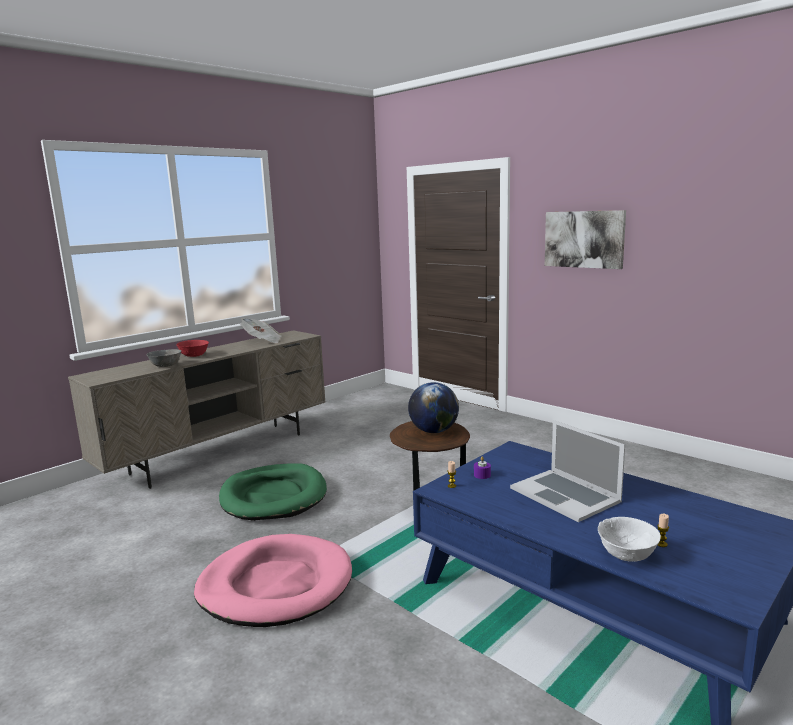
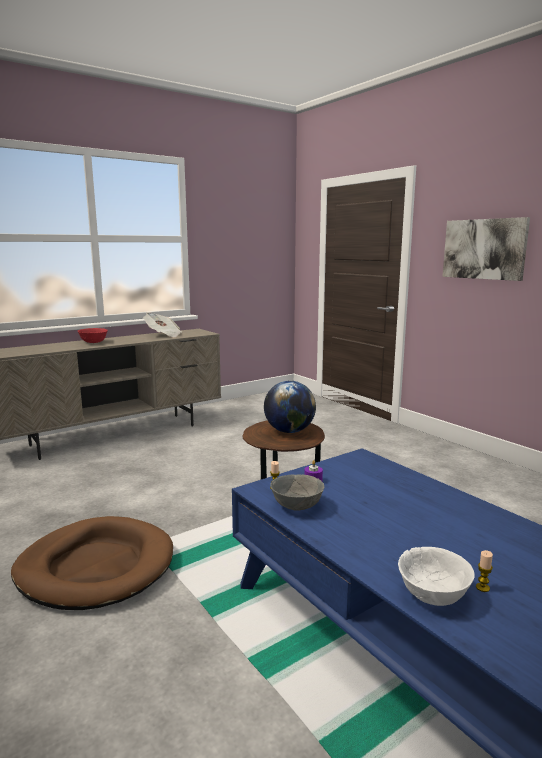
camera: 10 degrees right, 0 degrees up
(166, 366) = (61, 348): grey bowl -> grey bowl (297, 506)
(273, 496) = (140, 479): green dog bed -> none
(275, 585) = (96, 567): pink dog bed -> brown dog bed
(565, 494) = (393, 512): laptop -> none

